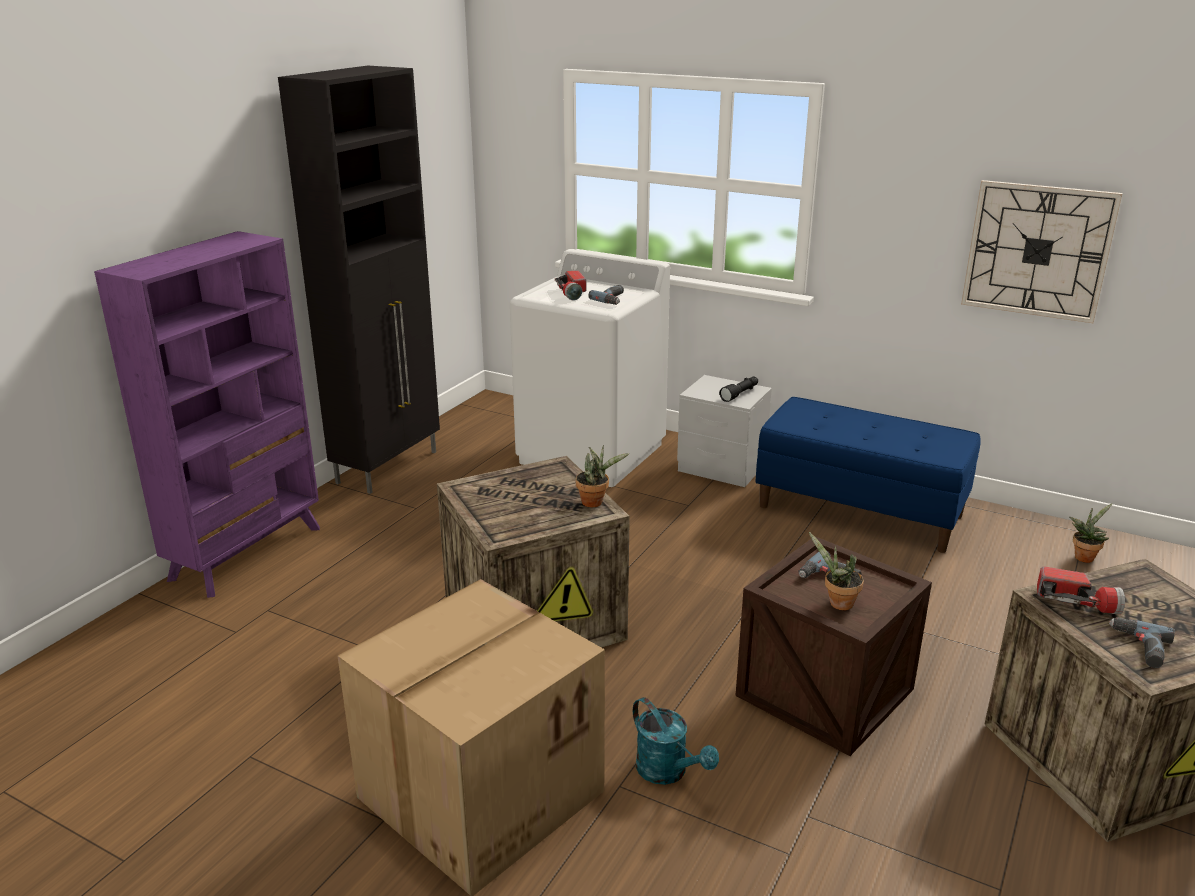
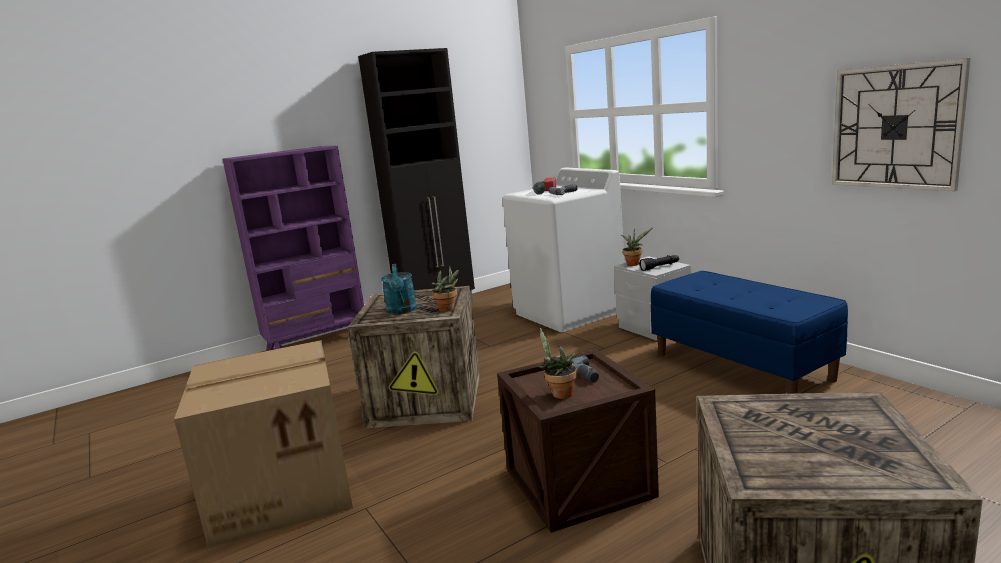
camera: 30 degrees right, 10 degrees down
(668, 772) = (406, 508): turquoise watering can -> turquoise watering can (402, 311)
(1076, 603) = (750, 413): flashlight -> none
(1084, 556) = (946, 427): potted plant -> potted plant (634, 264)
(1139, 648) = (772, 458): power drill -> none

